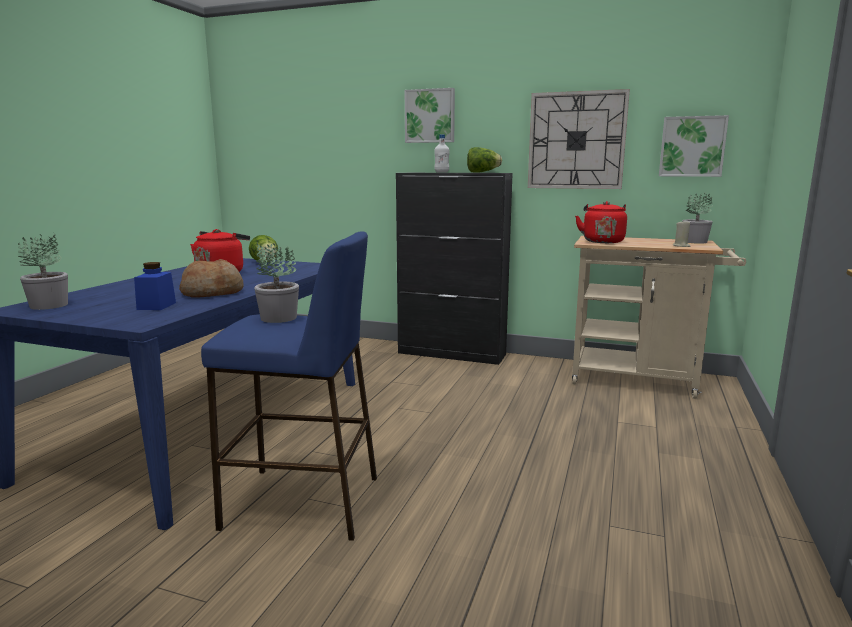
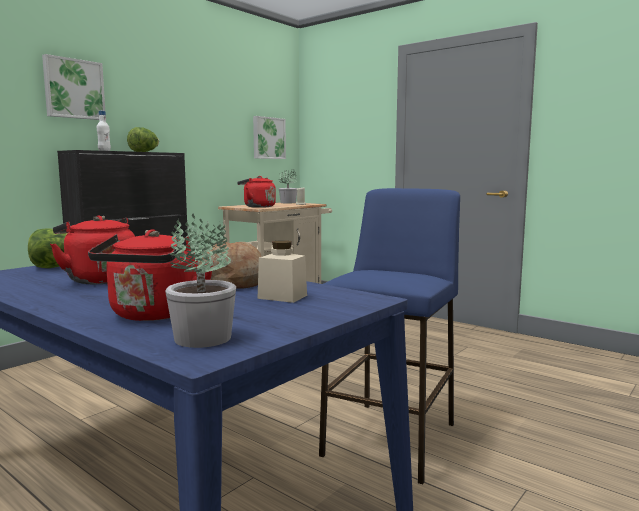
camera: 70 degrees left, 5 degrees down
(110, 293) = (154, 315): none -> red kettle
(156, 306) = (282, 297): blue jar -> beige jar
(278, 318) = (374, 272): potted plant -> none
(576, 140) = (204, 128): wall clock -> none

